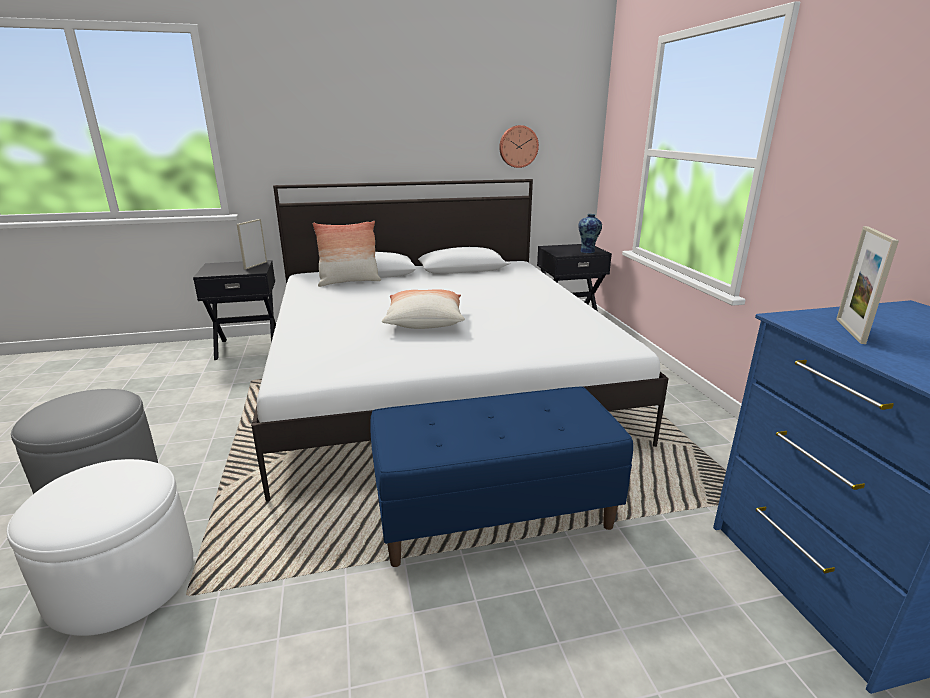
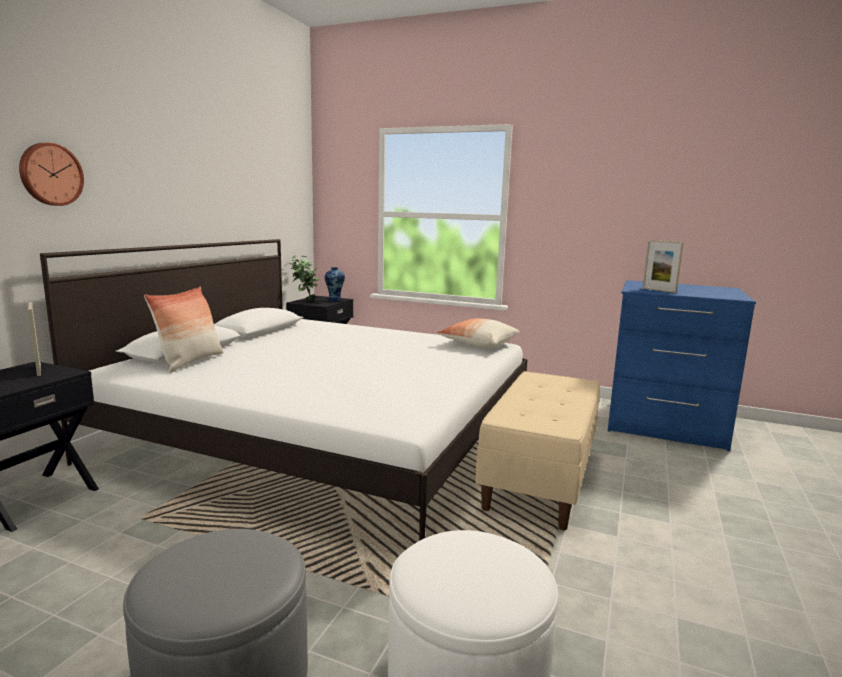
camera: 55 degrees left, 10 degrees down
(424, 321) = (365, 365): pillow -> pillow (478, 344)
(494, 513) = (539, 477): blue bench -> beige bench
(518, 146) = (263, 209): wall clock -> wall clock (50, 174)
(558, 247) = (304, 301): none -> potted plant

